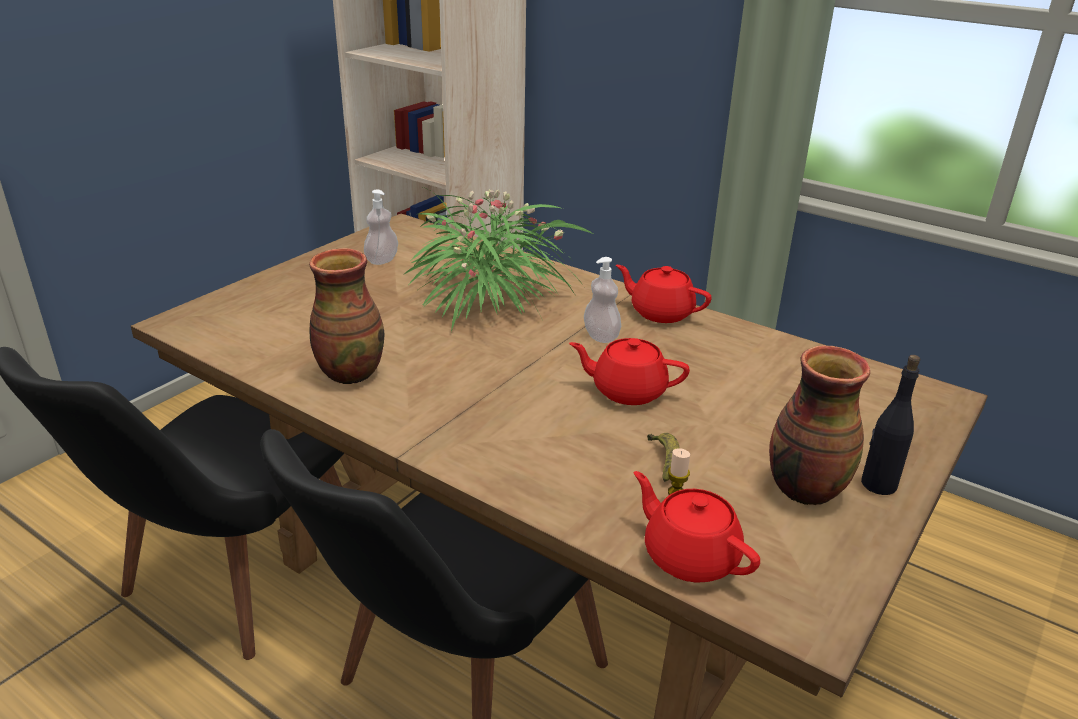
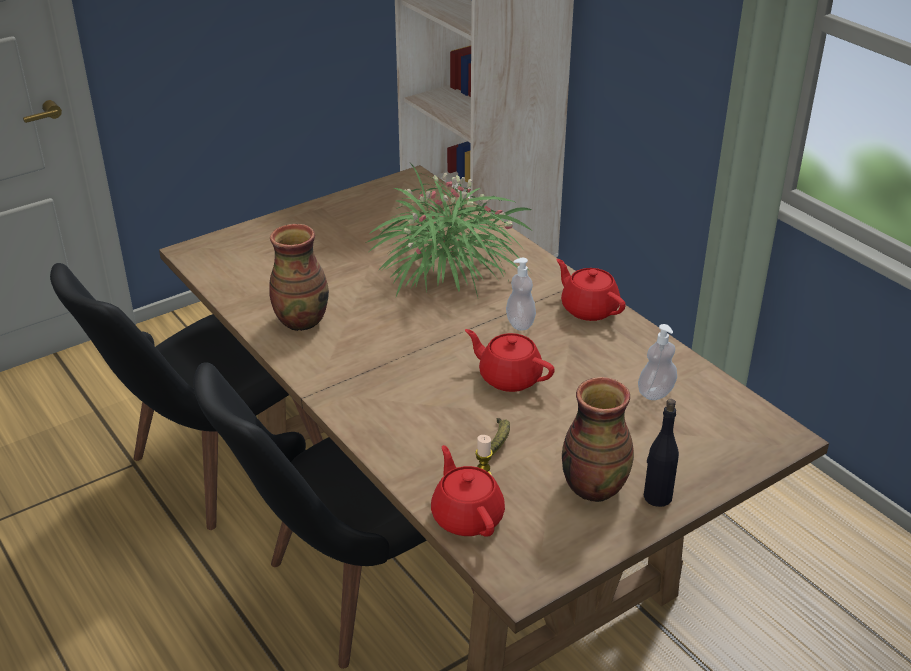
camera: 20 degrees right, 5 degrees up
(382, 260) = (377, 215): soap dispenser -> soap dispenser (655, 393)

